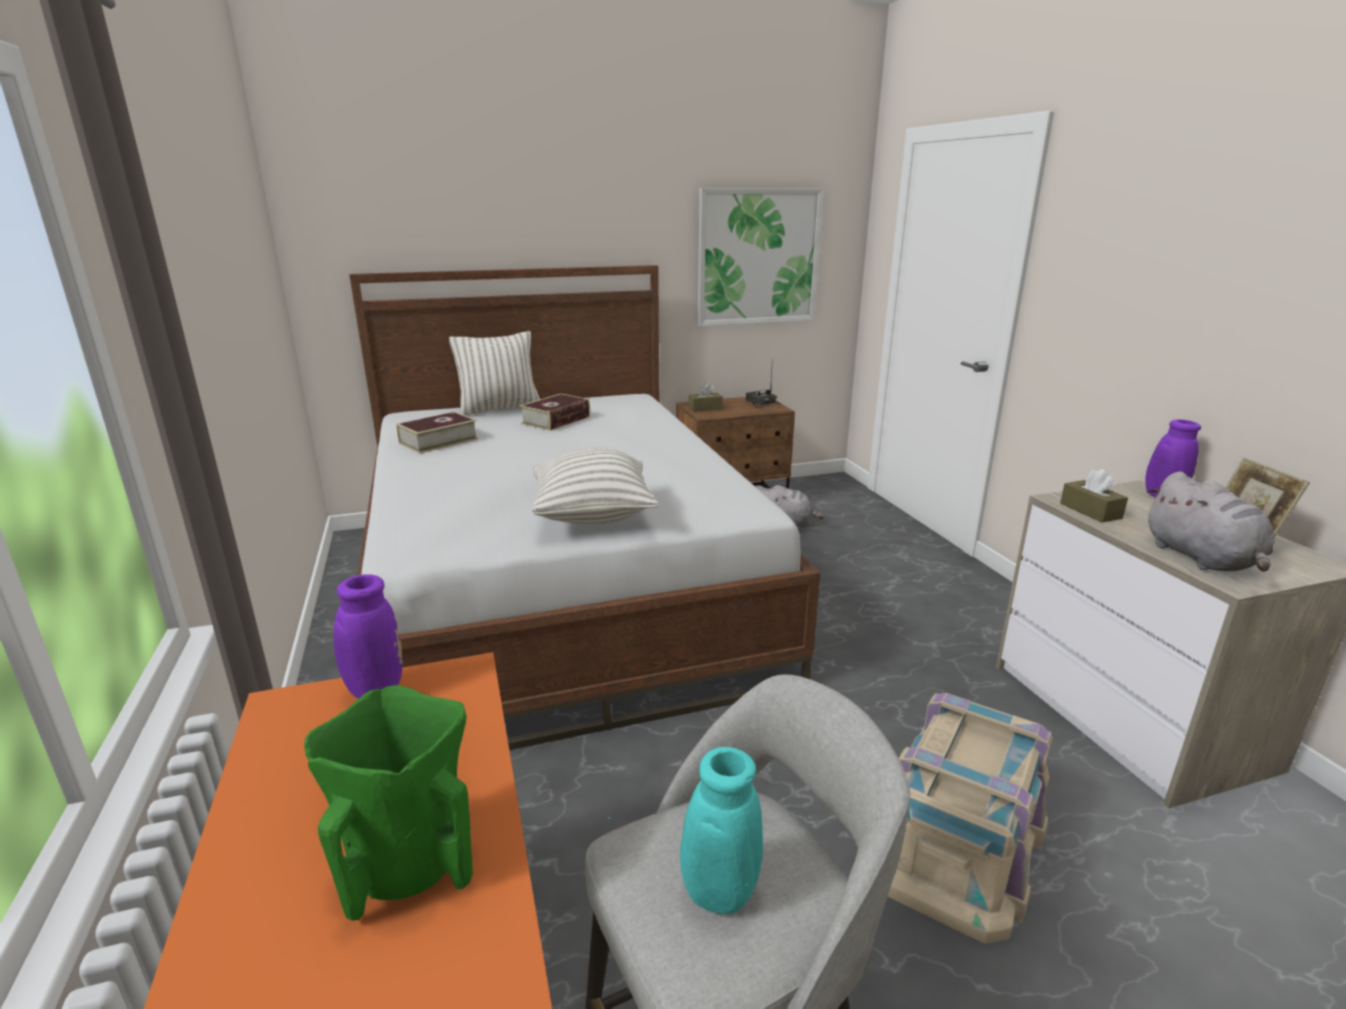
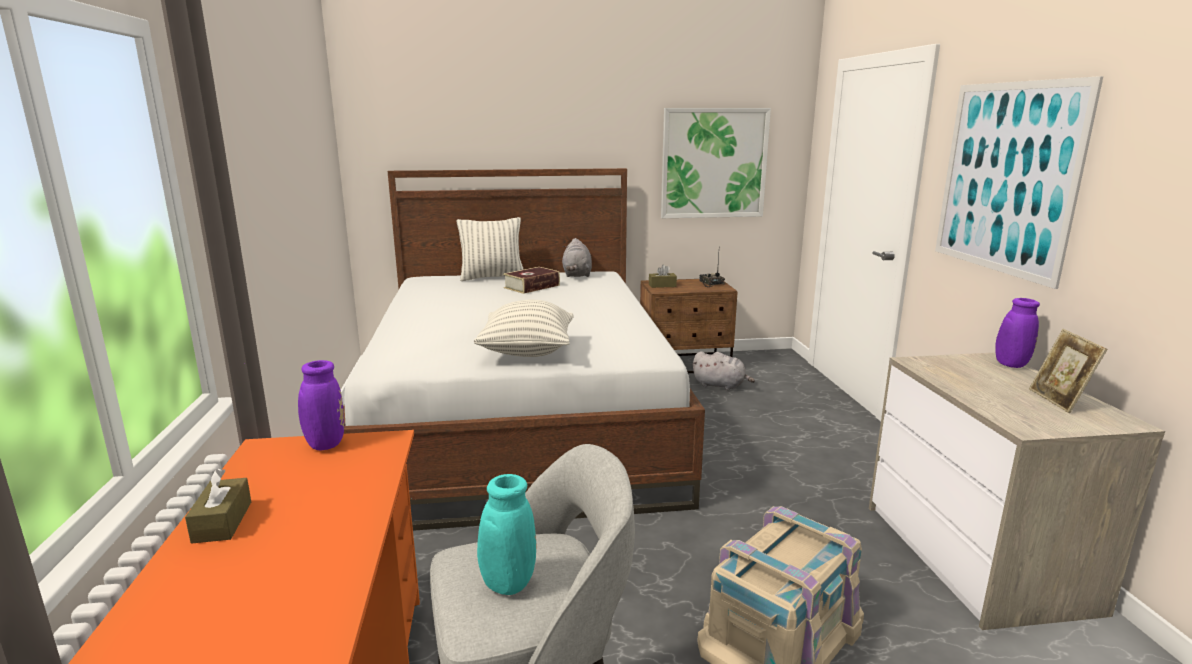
camera: 10 degrees right, 5 degrees down
(411, 860) = (309, 536): green vase -> none
(438, 441) = (436, 297): book -> none
(1090, 511) = (936, 371): brown tissue box -> brown tissue box (222, 522)
(1150, 276) = (1006, 178): none -> picture
(1202, 559) = (1012, 411): grey plush toy -> grey plush toy (577, 275)

